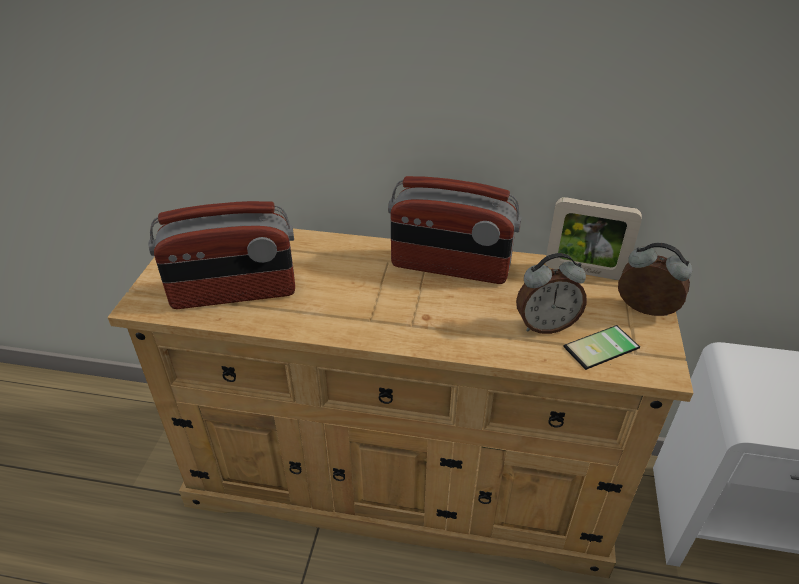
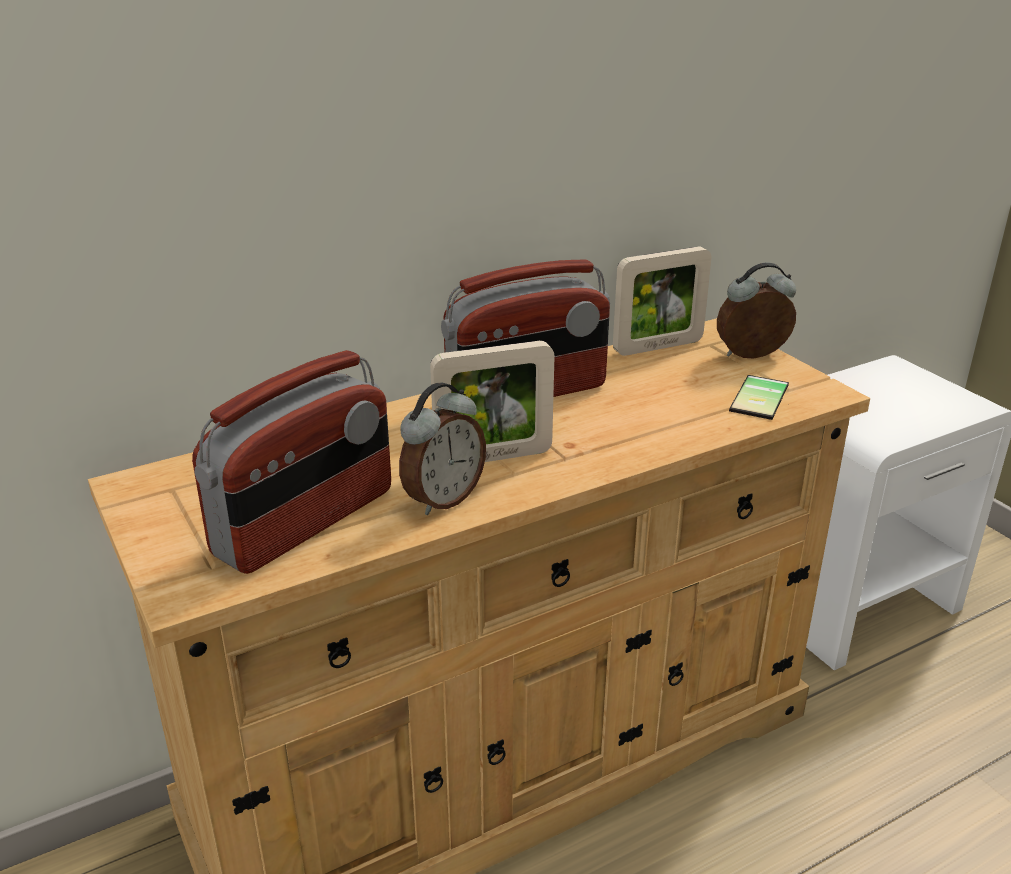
camera: 40 degrees left, 10 degrees down
(373, 302) = (493, 457): none -> picture frame
(545, 325) = (689, 402): alarm clock -> alarm clock (442, 499)

